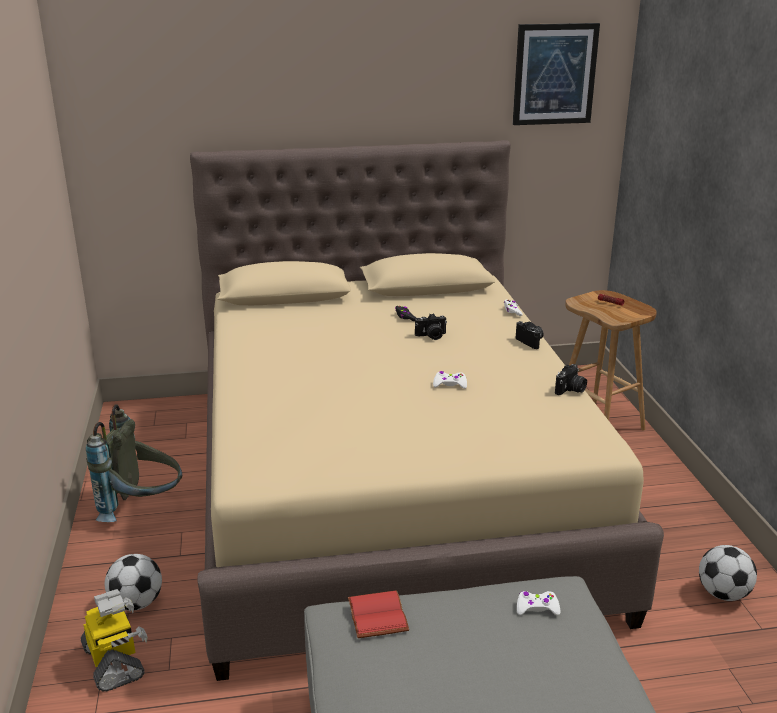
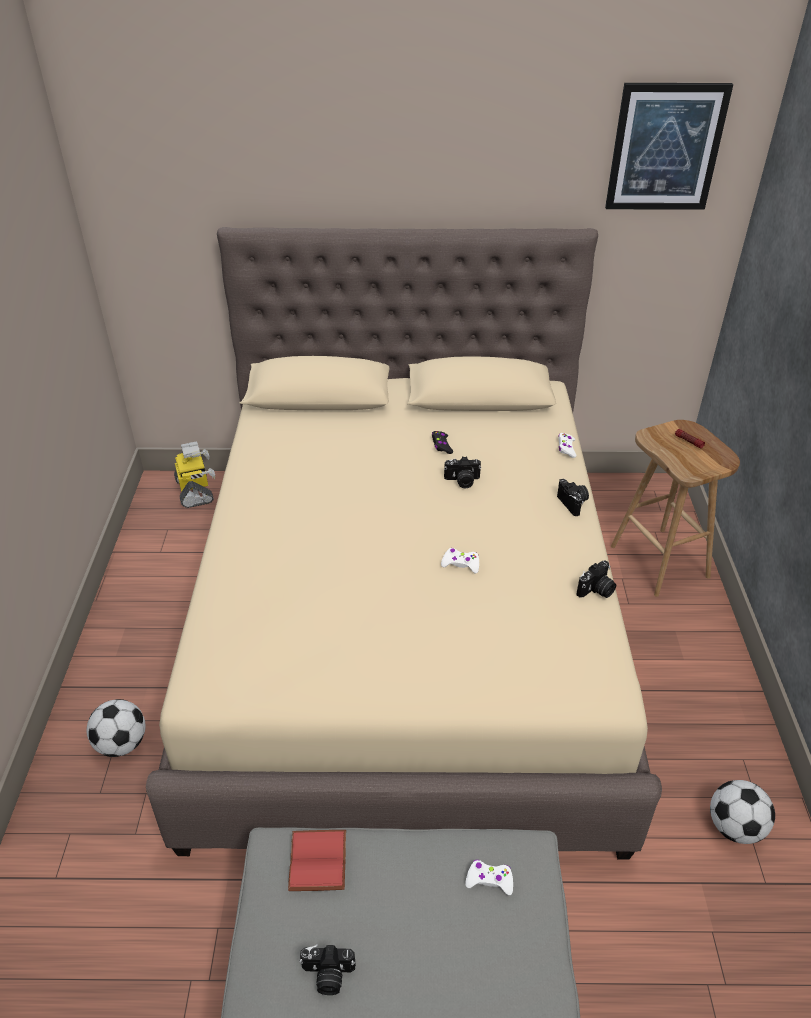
camera: 10 degrees right, 15 degrees up
(115, 662) = (86, 816): toy robot -> toy robot (195, 491)
(143, 509) = (153, 621): grey backpack -> none
(414, 690) = (327, 976): none -> camera

